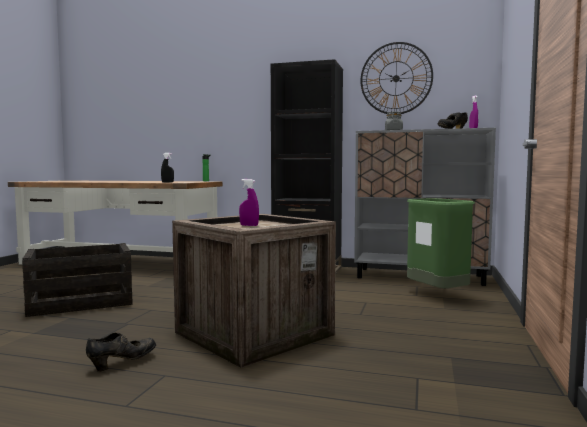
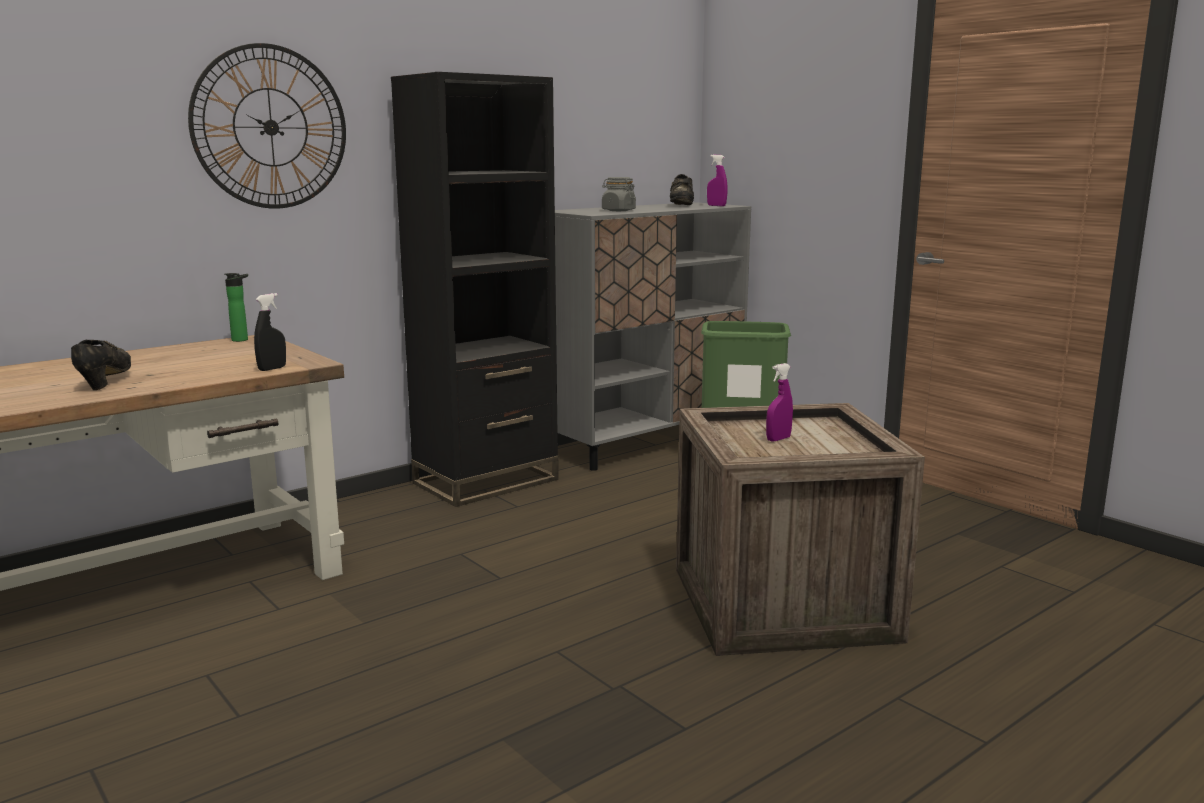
camera: 55 degrees left, 10 degrees up
(82, 302) = (398, 712): crate -> none
(123, 363) = (823, 720): black shoe -> black shoe (105, 381)
(396, 78) = (579, 107): wall clock -> wall clock (270, 127)

